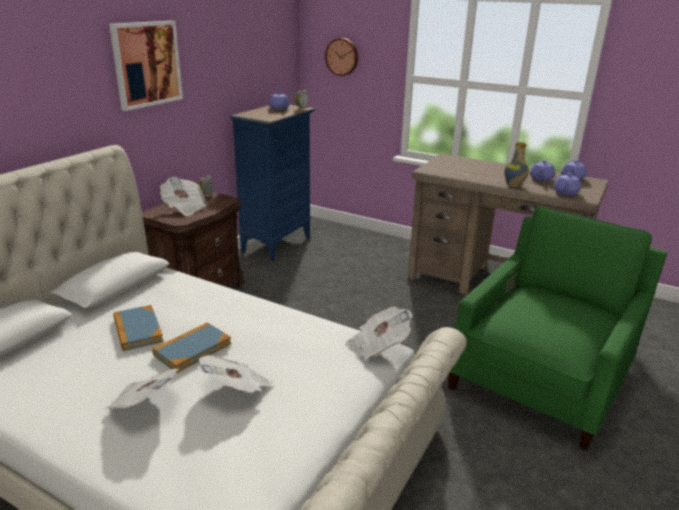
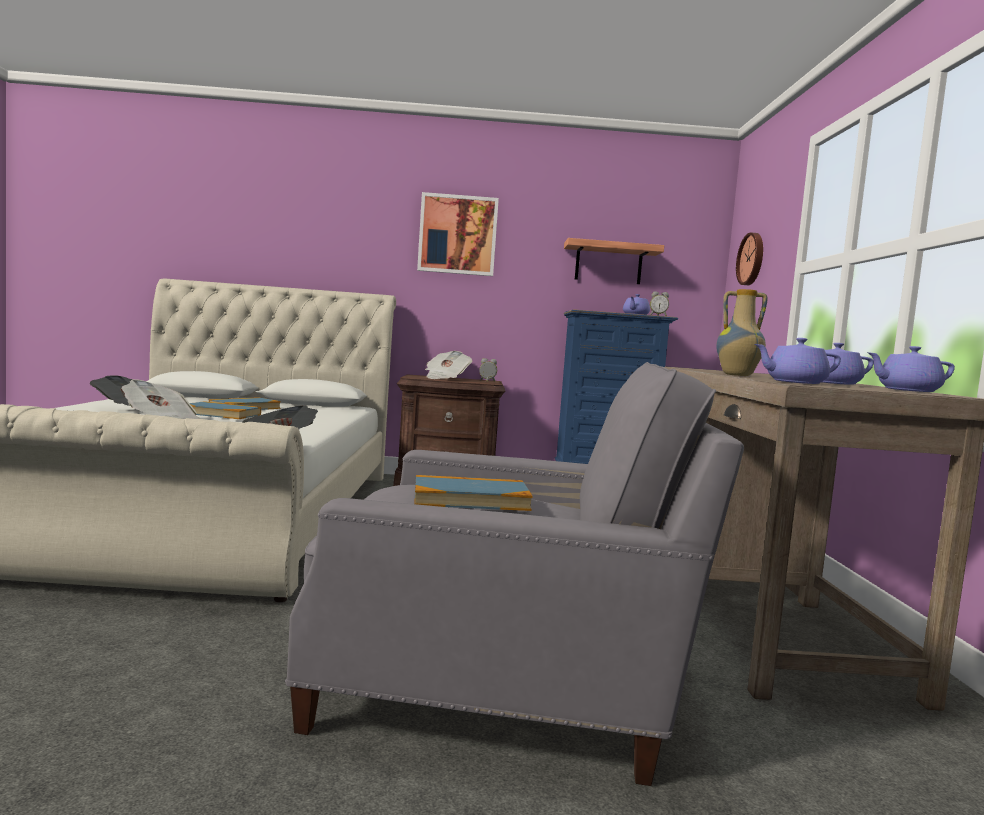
camera: 60 degrees right, 20 degrees down
(246, 66) = (608, 263): none -> shelf
(542, 376) = (502, 678): green armchair -> grey armchair
(549, 313) = (470, 499): none -> book

